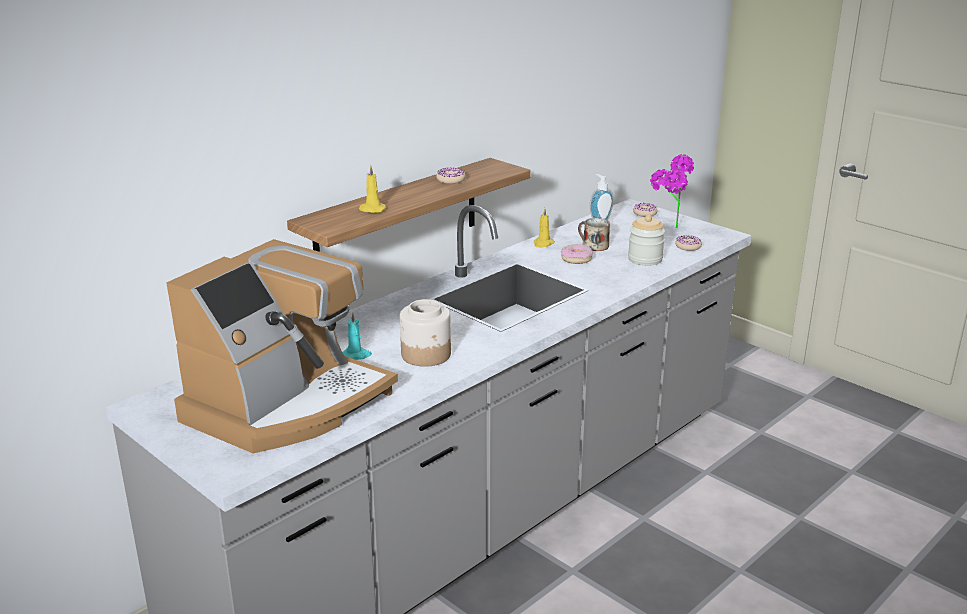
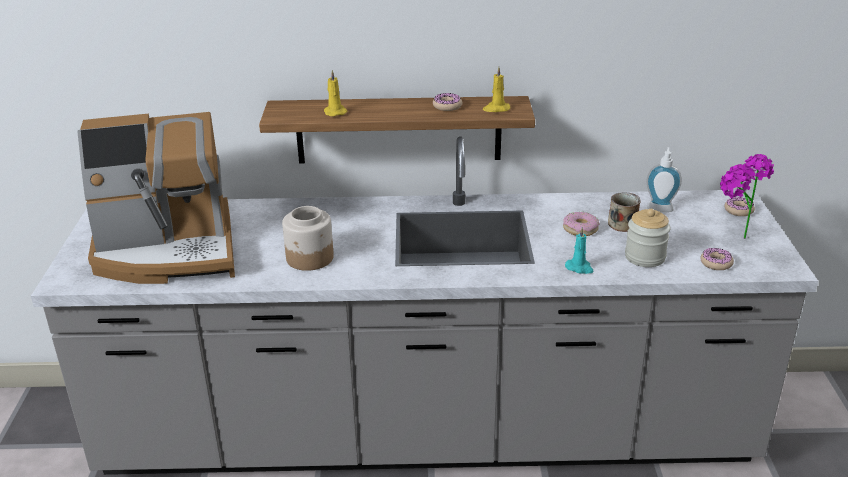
camera: 45 degrees right, 5 degrees up
(356, 355) = (269, 235): turquoise candle -> turquoise candle (579, 268)
(543, 243) = (578, 202): yellow candle -> yellow candle (496, 109)

